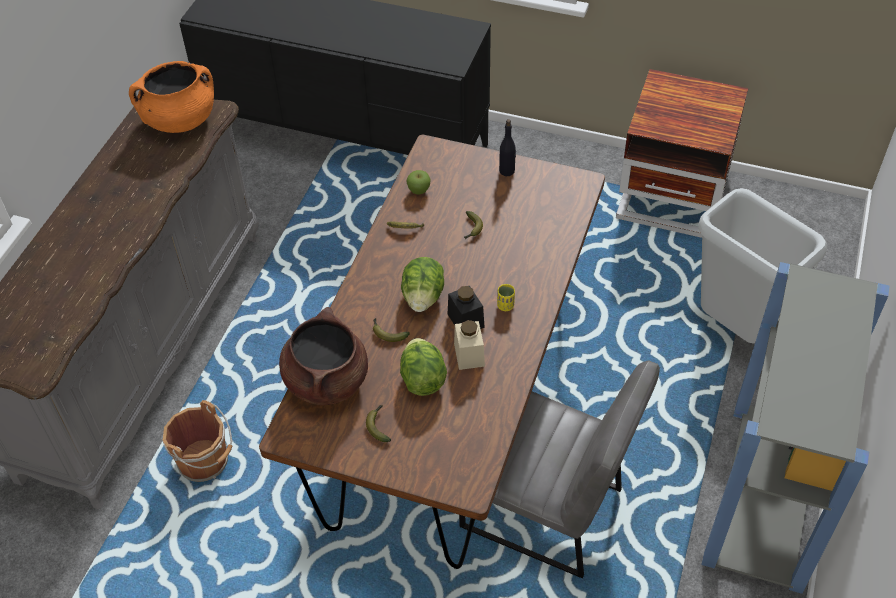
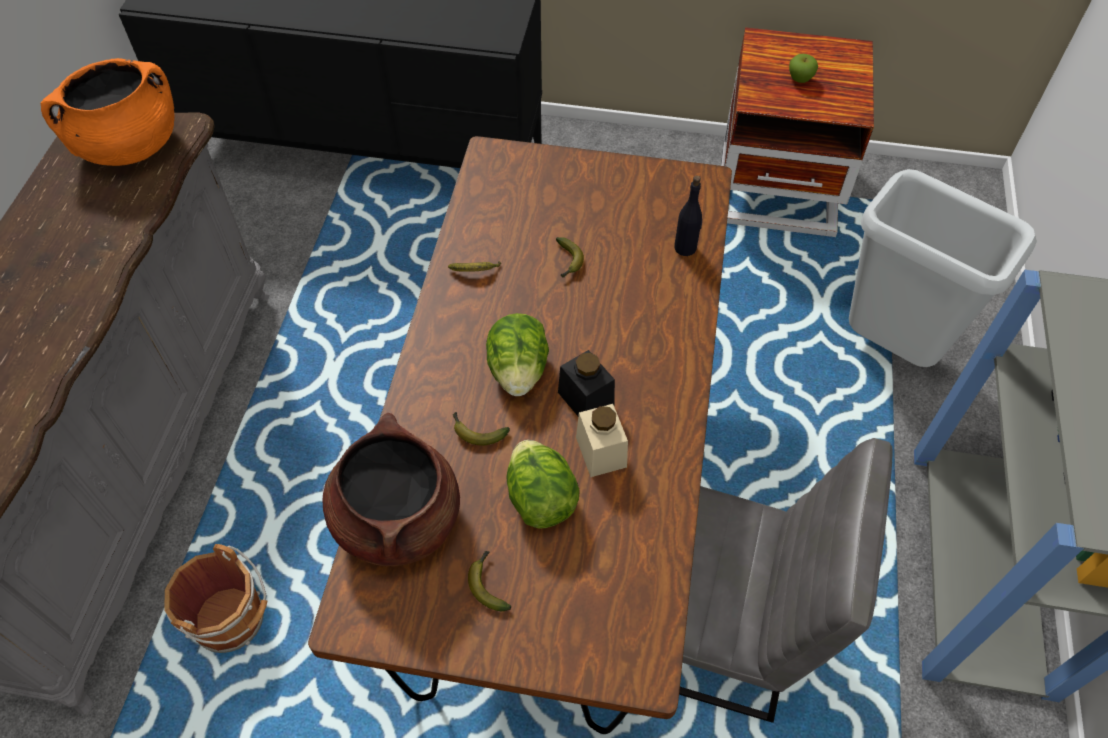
camera: 10 degrees left, 5 degrees up
(419, 191) = (484, 215): apple -> apple (800, 79)
(505, 306) = (637, 370): yellow cup -> none
(507, 171) = (600, 175): black bottle -> black bottle (685, 248)

